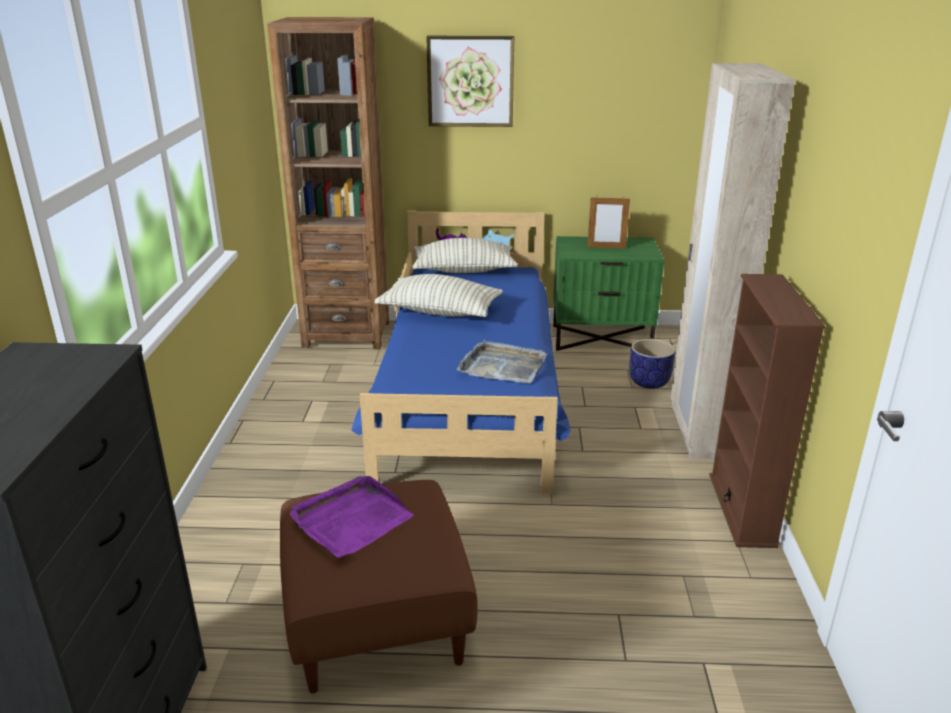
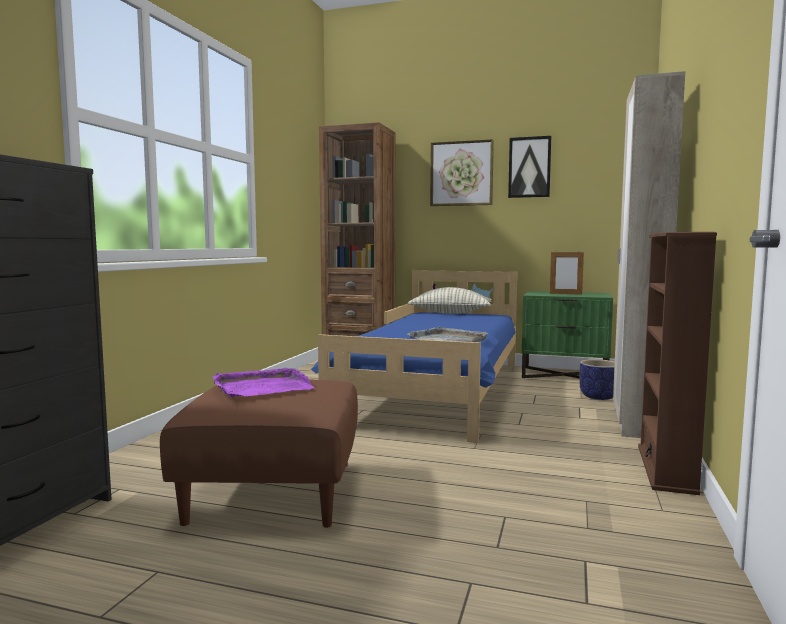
camera: 15 degrees right, 20 degrees down
(440, 312) = (417, 322): pillow -> none
(561, 77) = (529, 167): none -> picture

